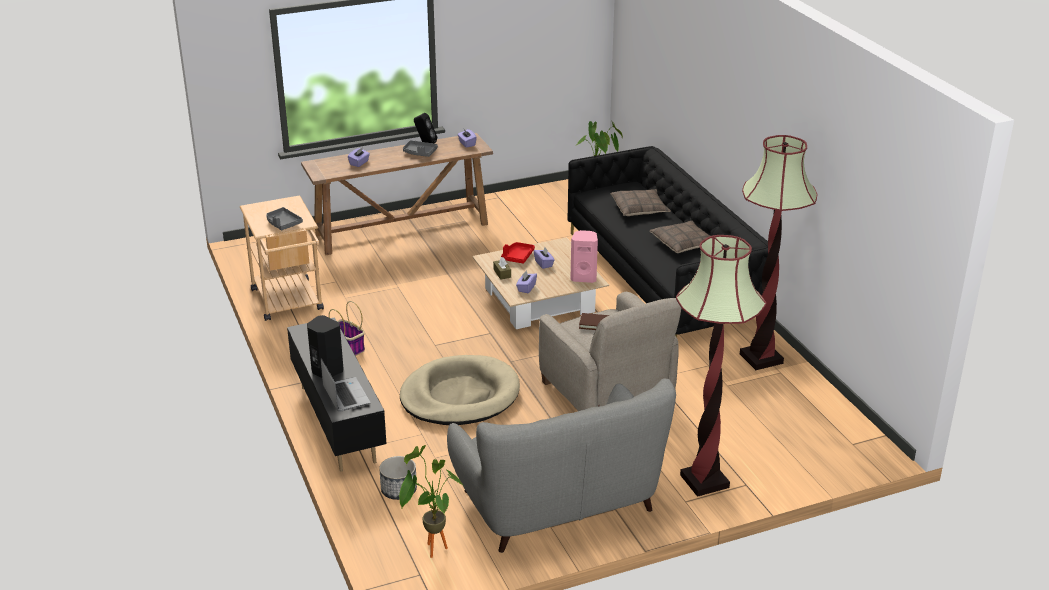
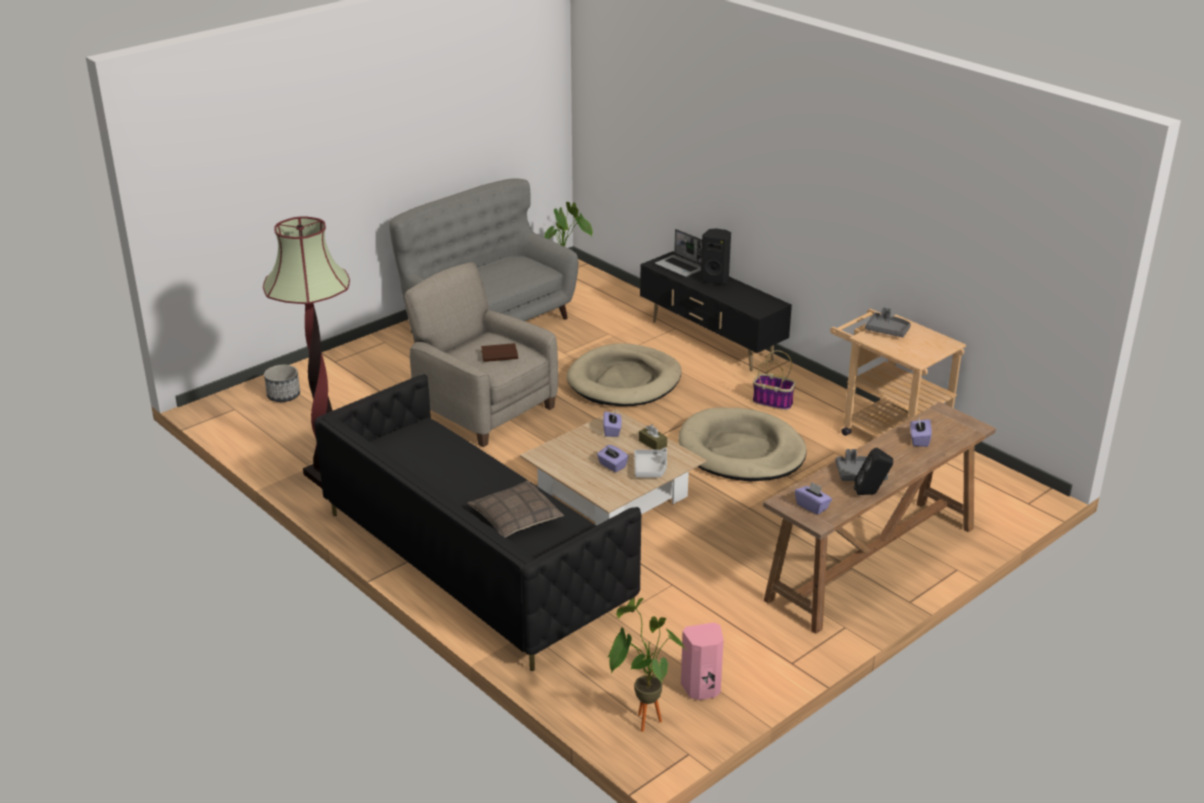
camera: 160 degrees right, 0 degrees up
(398, 490) = (619, 310): planter -> planter (284, 395)
(415, 312) = (741, 451): none -> beige dog bed
(517, 257) = (650, 469): red tray -> grey tray
(584, 277) = (553, 457): pink speaker -> pink speaker (701, 689)
(684, 243) = (436, 471): pillow -> none
(704, 481) = (371, 357): floor lamp -> none

